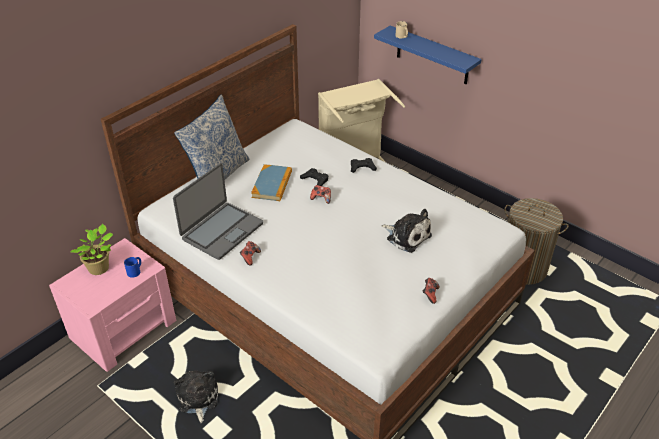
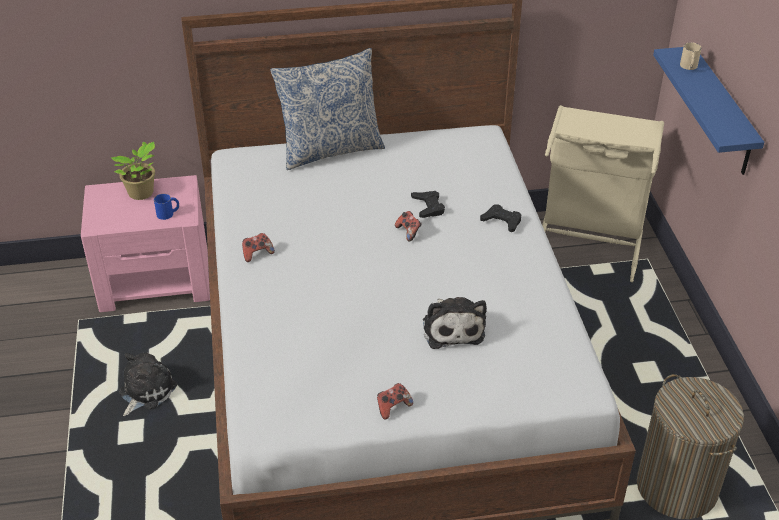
camera: 40 degrees right, 0 degrees up
(221, 231) = (263, 211): laptop -> none
(272, 184) = (374, 188): book -> none

